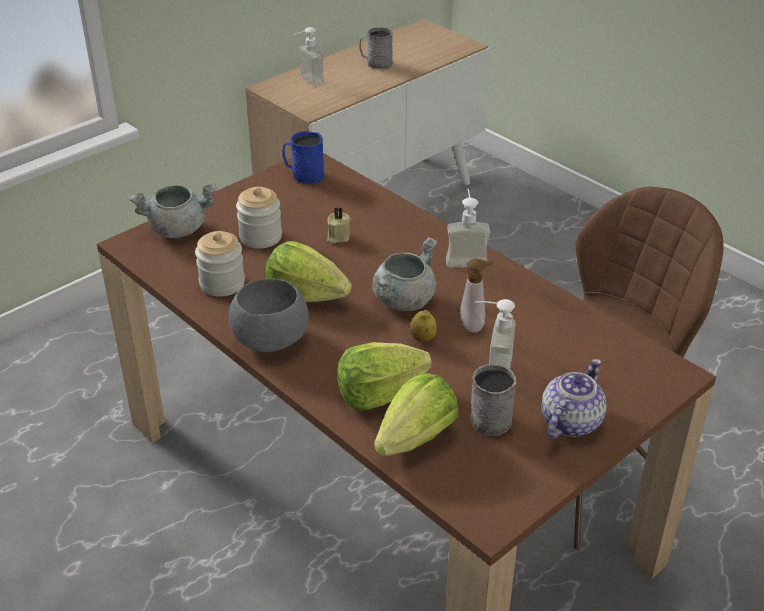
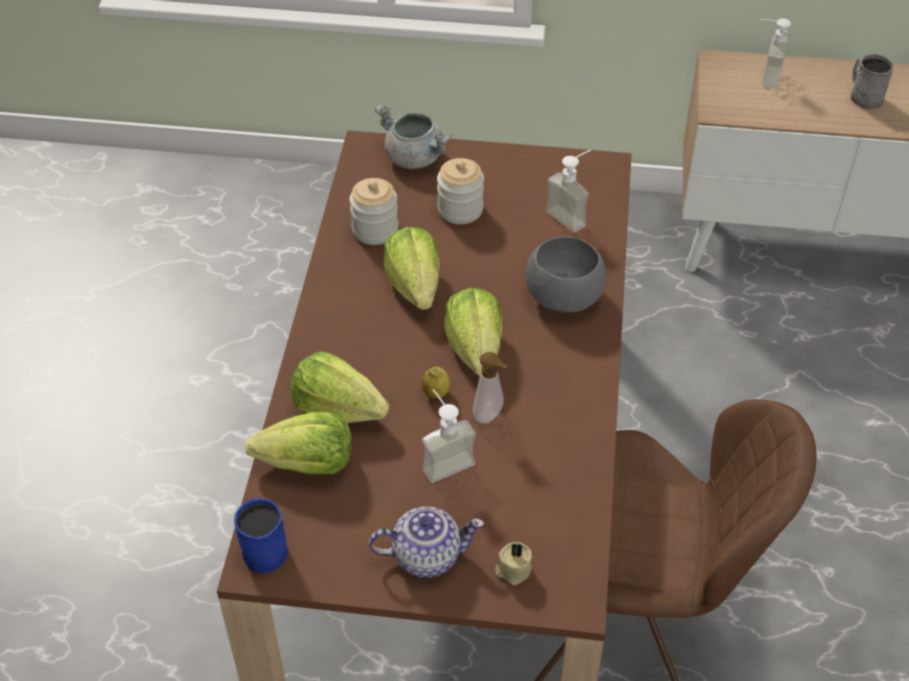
camera: 50 degrees right, 10 degrees up
(272, 339) = (338, 303): grey bowl -> grey bowl (565, 297)
(303, 175) = (579, 175): blue mug -> blue mug (263, 547)
(337, 237) = (515, 253): beige candle -> beige candle (513, 570)
(403, 300) = (475, 349): grey cooking pot -> lettuce
(465, 258) = (583, 353): soap dispenser -> soap dispenser (572, 215)
(489, 416) = (380, 495): grey mug -> none

